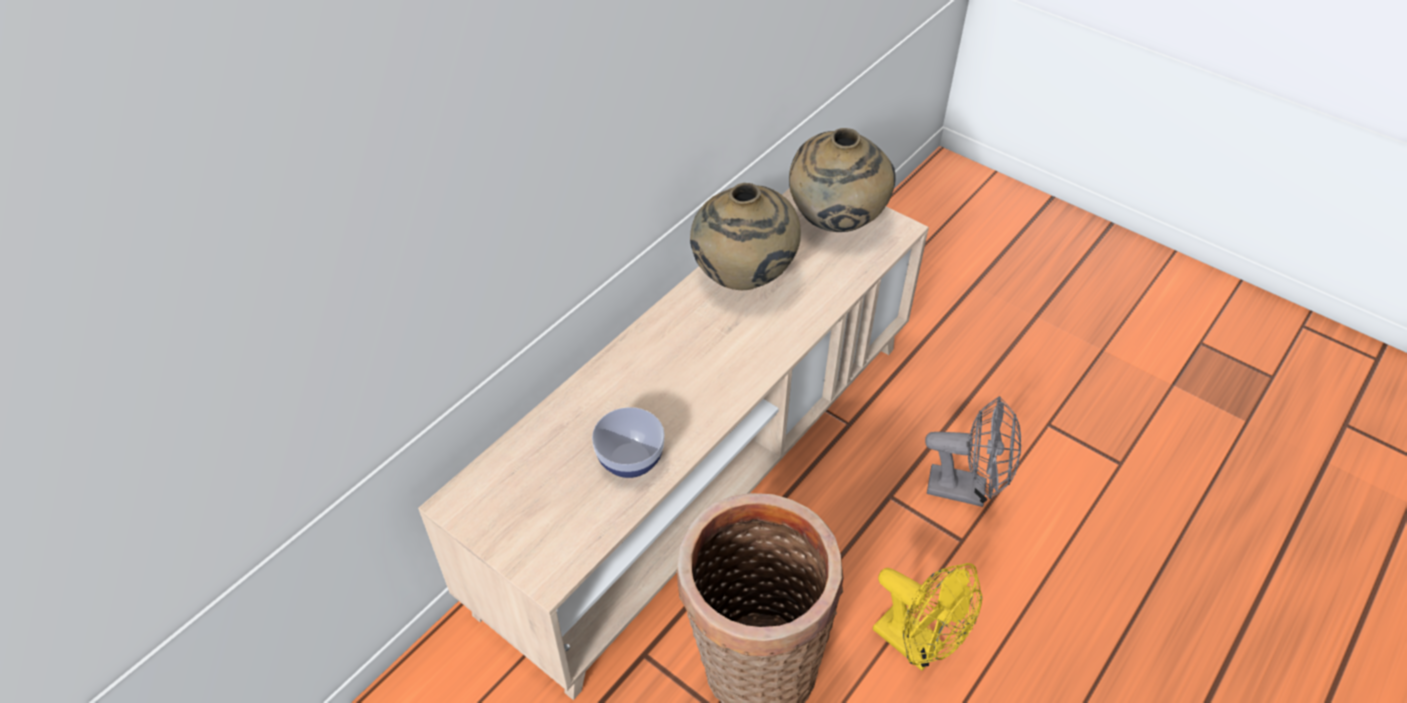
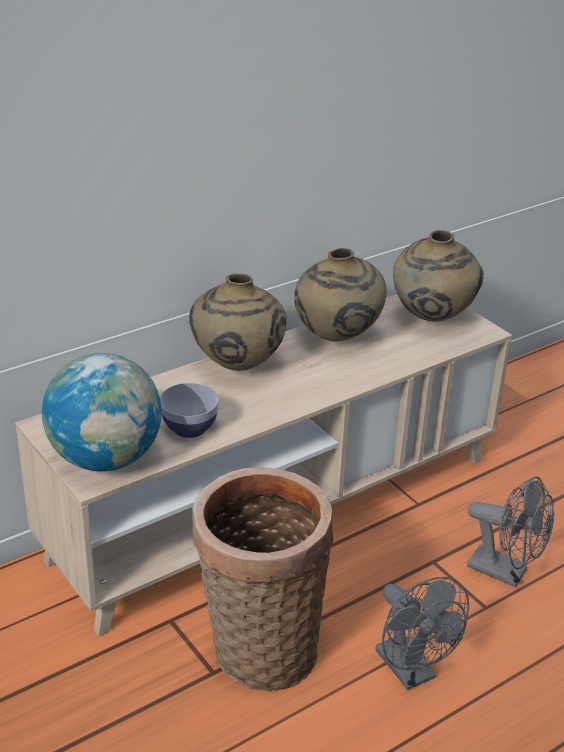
camera: 15 degrees right, 15 degrees down
(551, 536) = (105, 459): none -> globe
(647, 351) = (237, 367): none -> beige vase
(917, 645) = (411, 671): yellow fan -> grey fan

